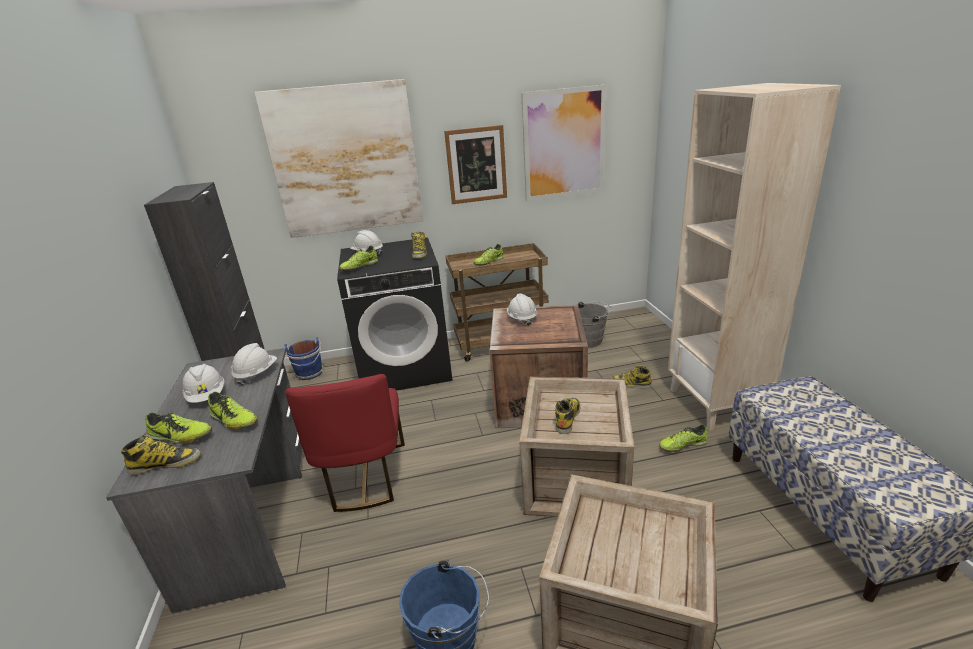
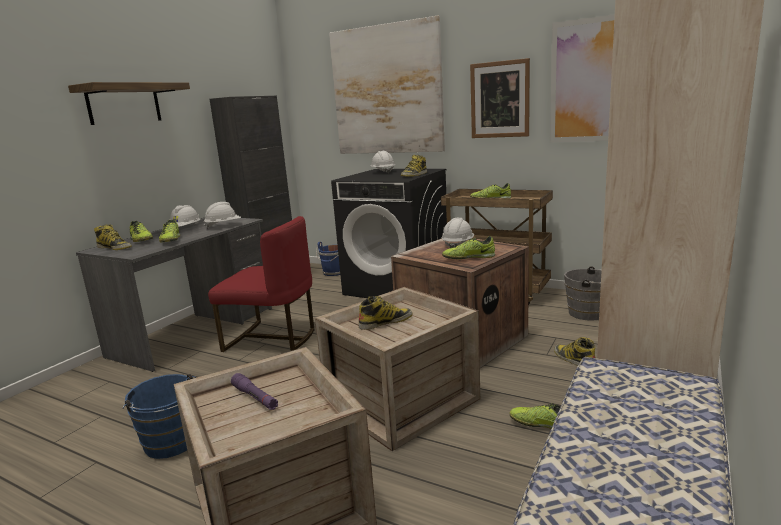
camera: 40 degrees right, 10 degrees down
(71, 247) = (124, 104): none -> shelf
(359, 267) = (358, 177): shoe -> shoe (468, 258)
(364, 477) = (272, 338): red chair -> red chair turned 105 degrees counterclockwise
(611, 543) = (255, 397): none -> purple flashlight

